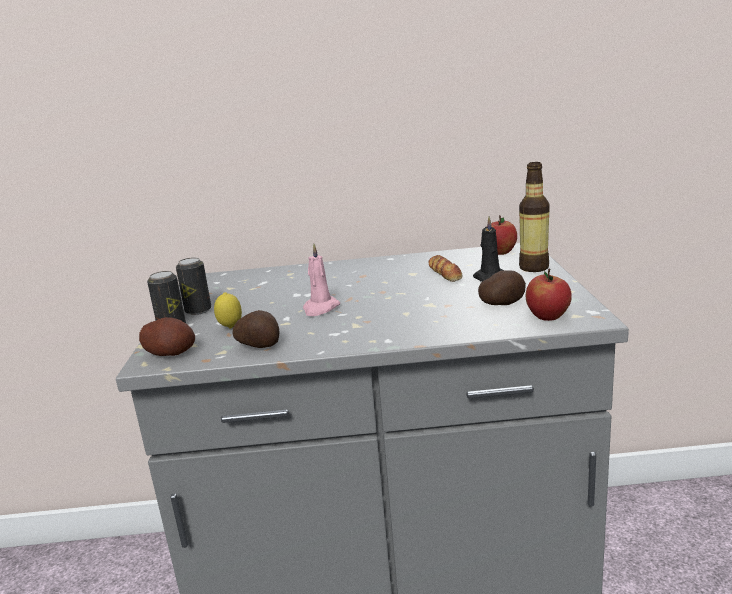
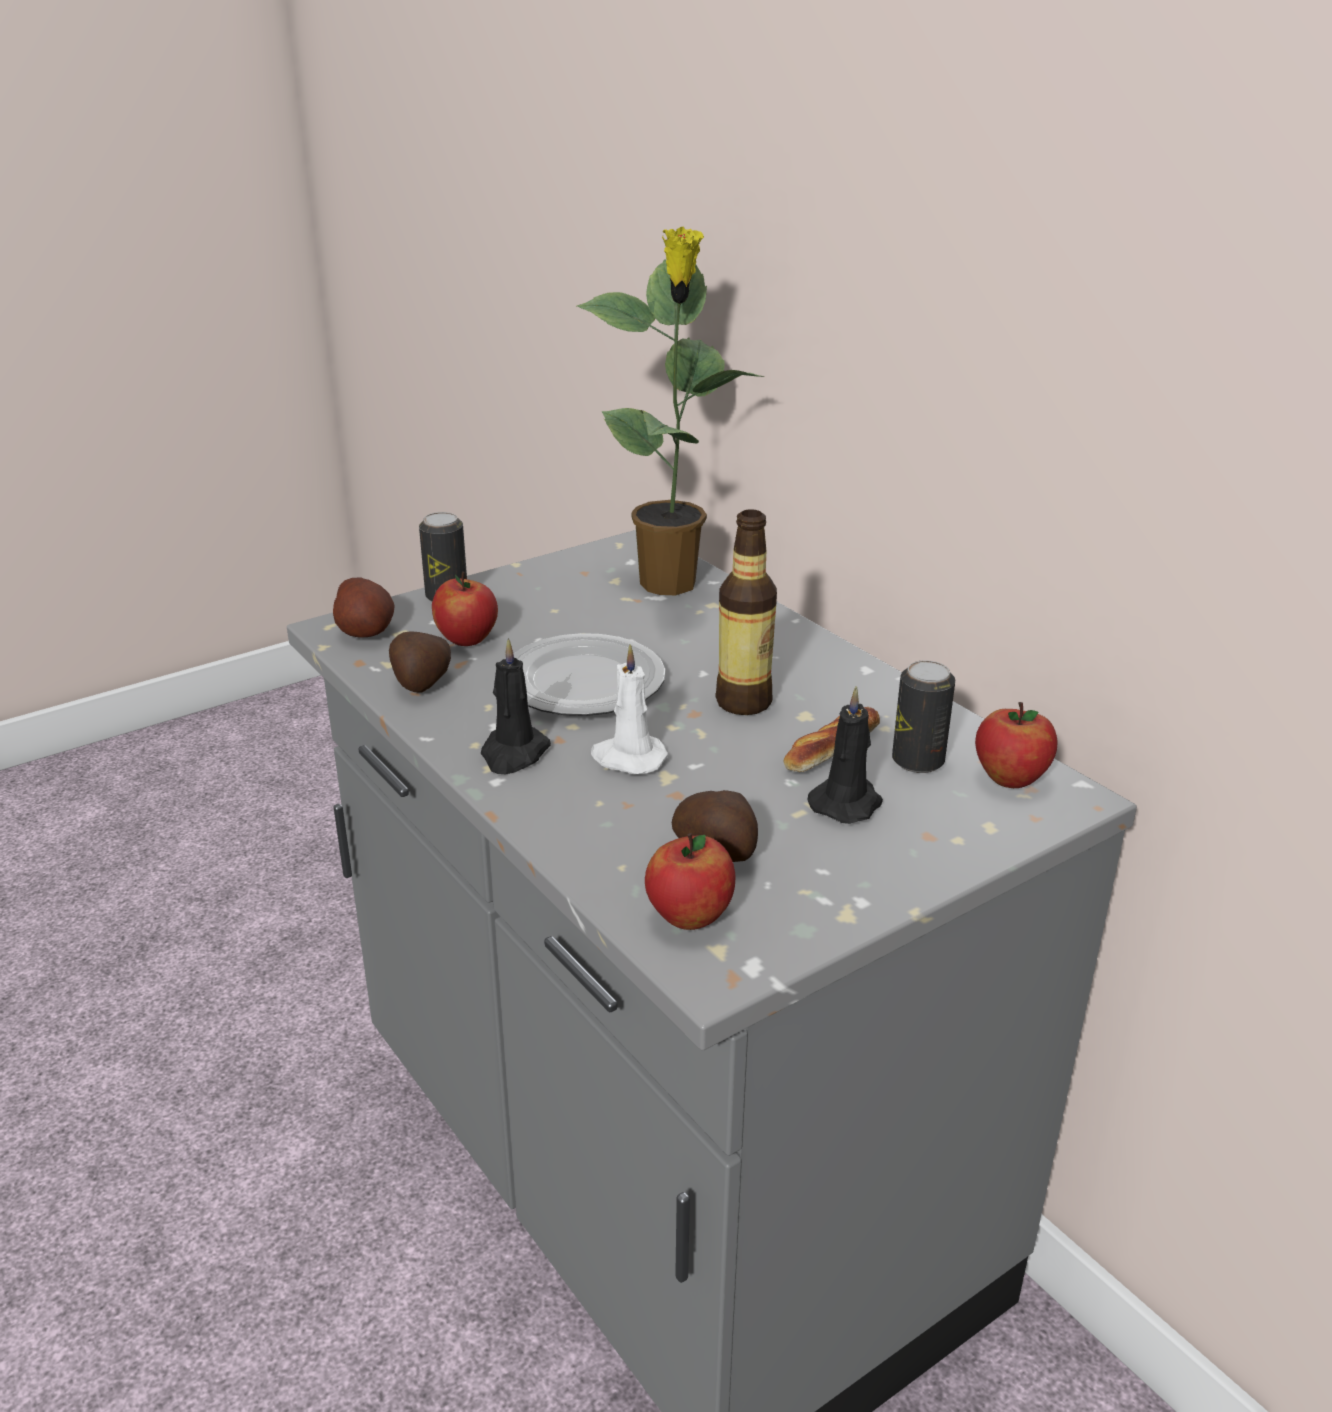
camera: 55 degrees right, 10 degrees up
(198, 310) = (512, 592): can -> can (917, 761)
(230, 328) = (467, 639): lemon -> apple
(256, 278) = (670, 585): none -> potted plant
(320, 308) = (581, 683): pink candle -> plate
(367, 332) = (513, 754): none -> black candle
(404, 309) = (627, 758): none -> white candle
(533, 267) = (950, 842): bottle -> bottle (744, 702)

